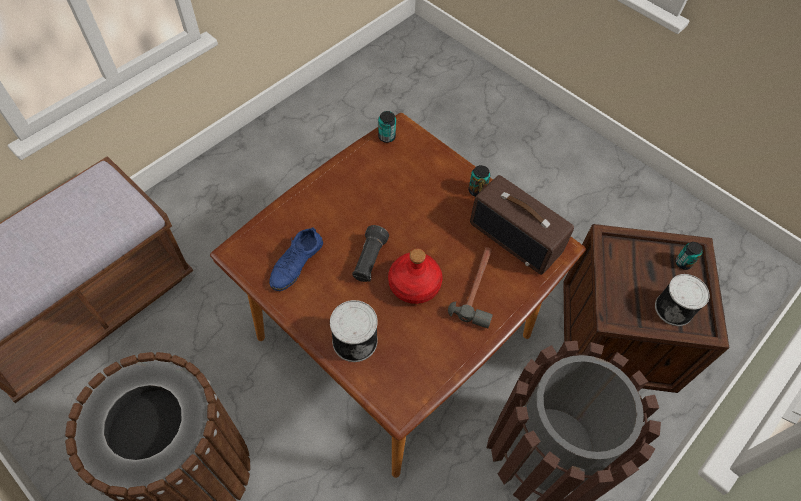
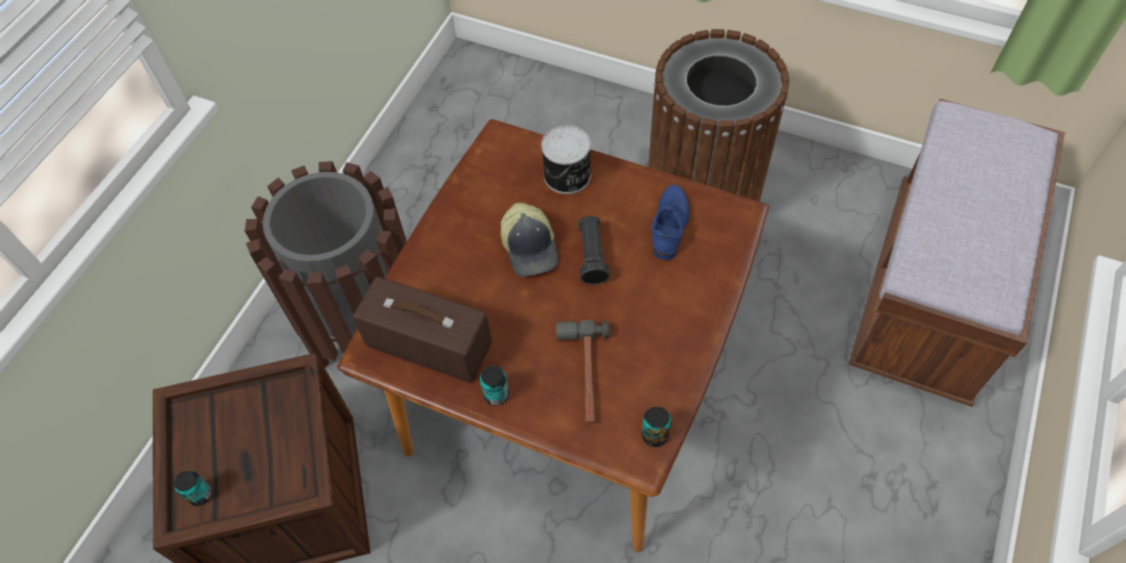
camera: 165 degrees right, 0 degrees up
(413, 284) = (531, 247): red bottle -> cap
(478, 287) = (457, 269): hammer -> hammer (584, 374)
(674, 308) = (217, 422): can -> none

